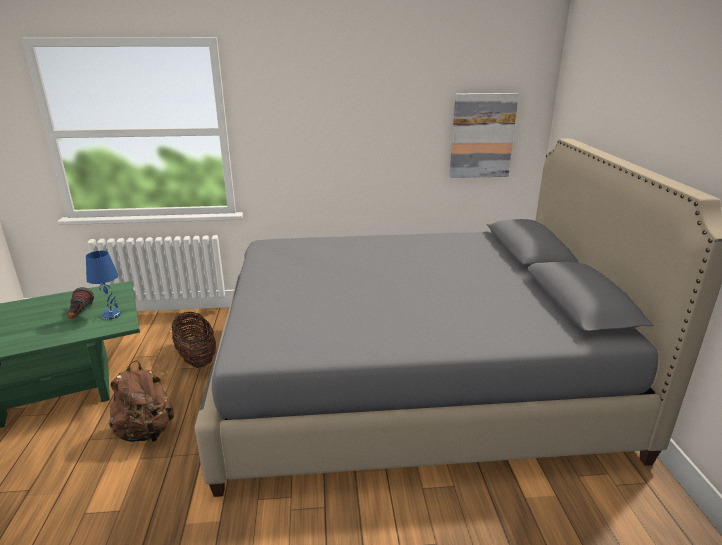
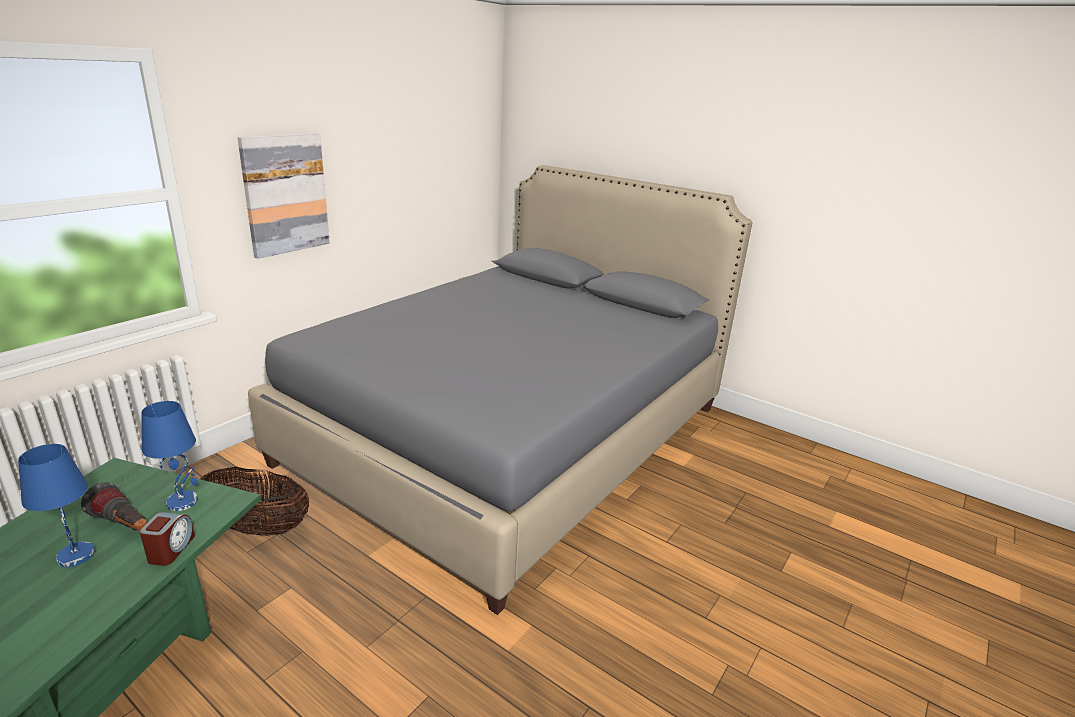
camera: 50 degrees left, 0 degrees up
(49, 319) = (77, 556): none -> blue table lamp
(71, 335) = (171, 549): none -> alarm clock
(146, 432) = (328, 624): brown backpack -> none
(482, 136) = (453, 170): picture -> picture (285, 194)

